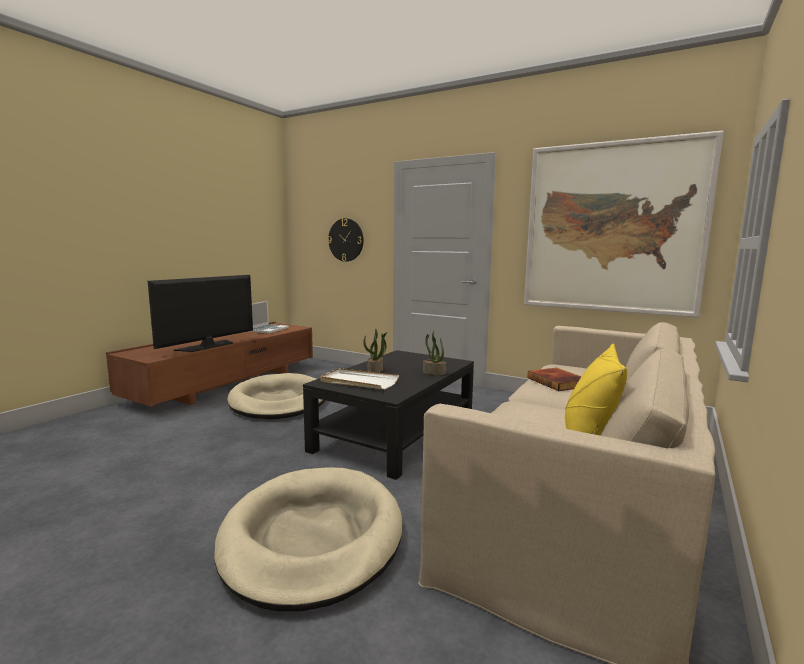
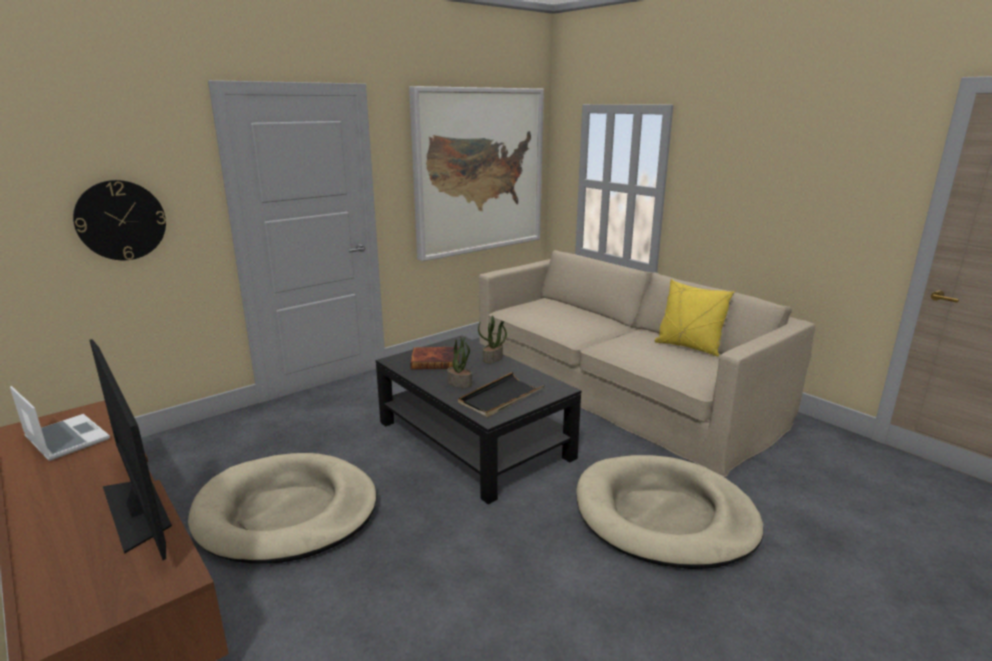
camera: 70 degrees left, 10 degrees up
(358, 382) = (500, 397): white tray -> black tray
(558, 382) = (559, 322): book -> book (436, 360)

